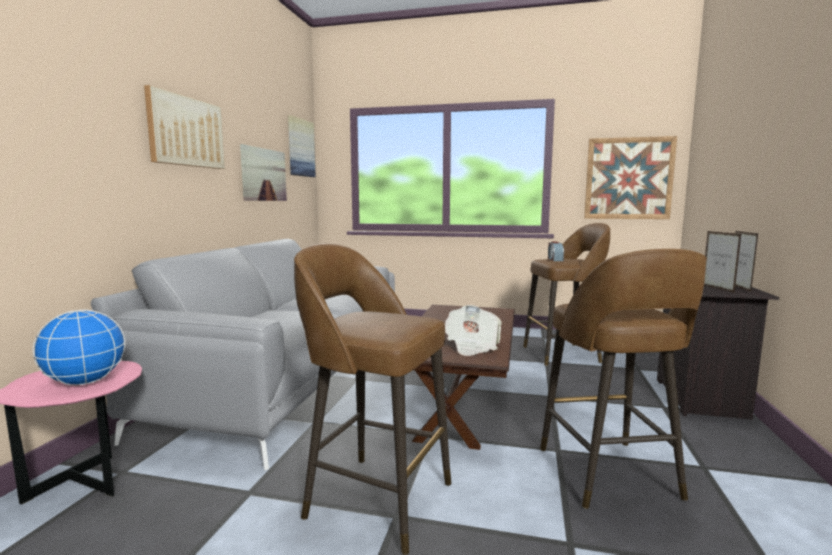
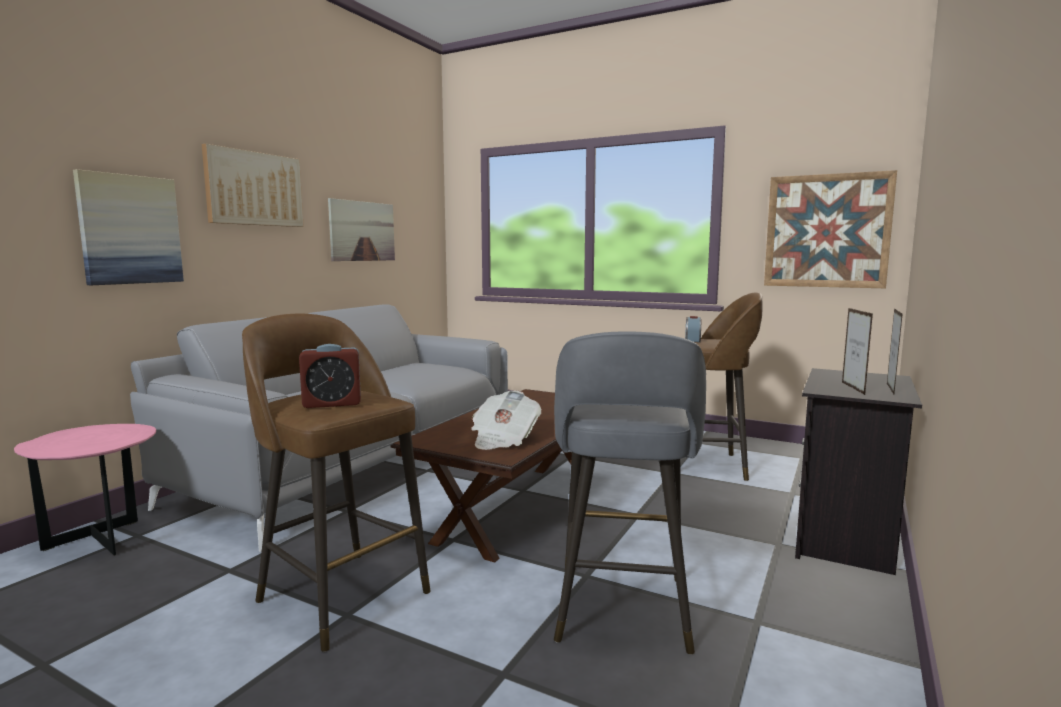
camera: 15 degrees right, 0 degrees up
(86, 382) = (95, 442): globe -> none
(300, 148) = (419, 198): picture -> picture (130, 230)
(388, 325) = (332, 404): none -> alarm clock
(609, 475) = (621, 612): brown stool -> grey stool

